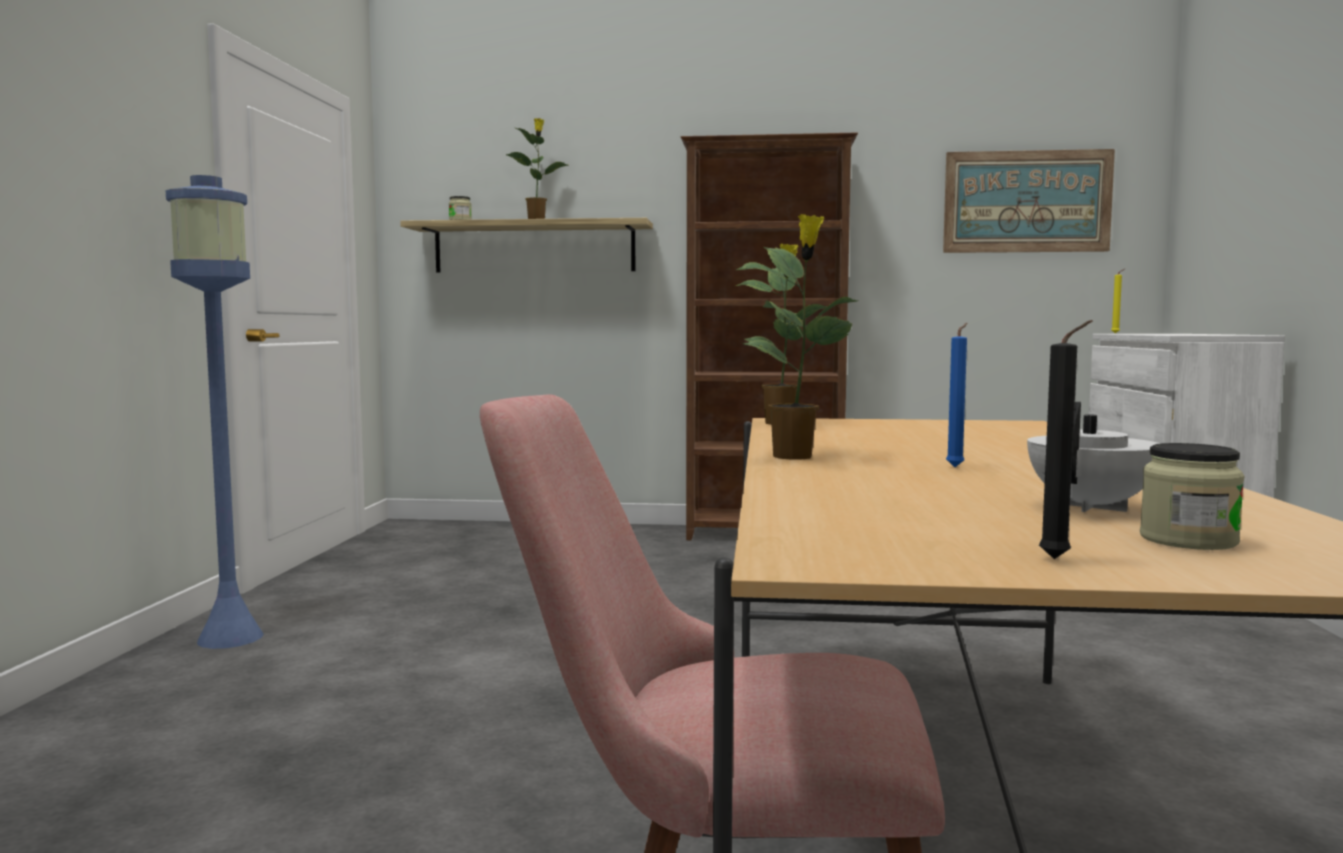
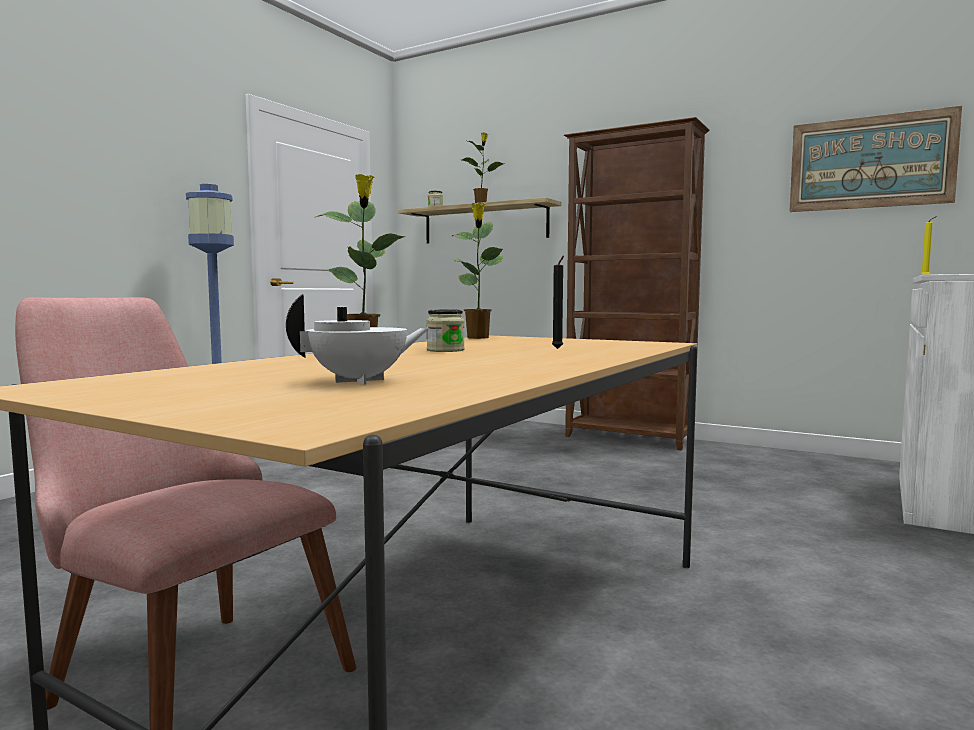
camera: 25 degrees right, 0 degrees up
(956, 467) = (427, 360): blue candle -> none
(1059, 560) = (148, 398): black candle -> black candle (558, 349)
(1188, 540) = (291, 398): jar -> jar (445, 350)

